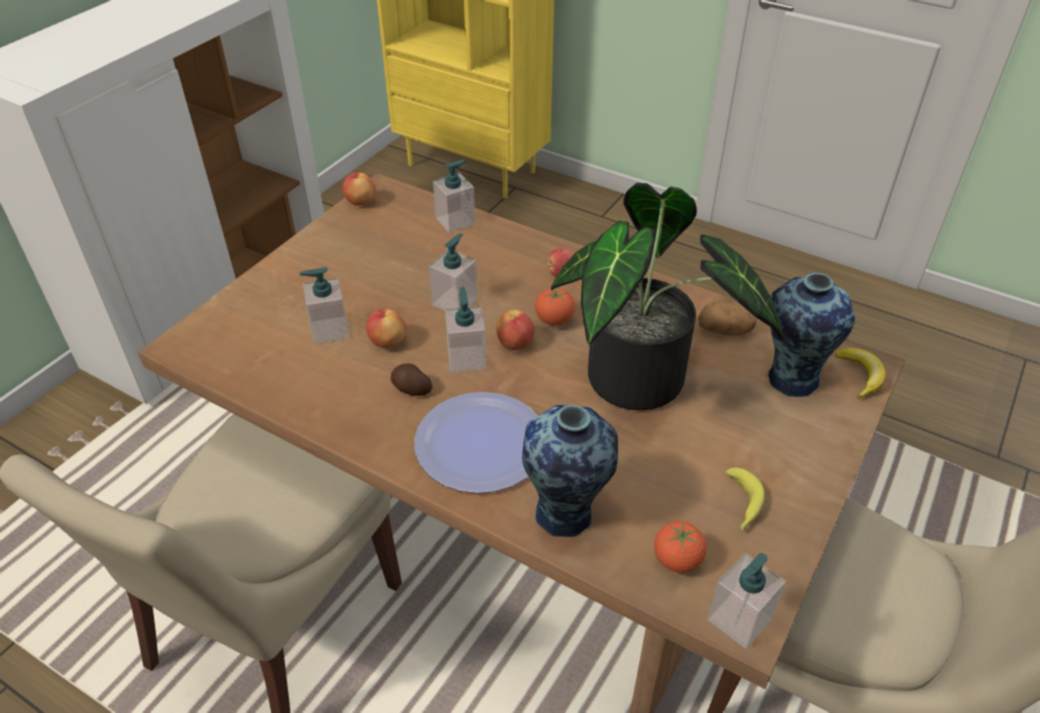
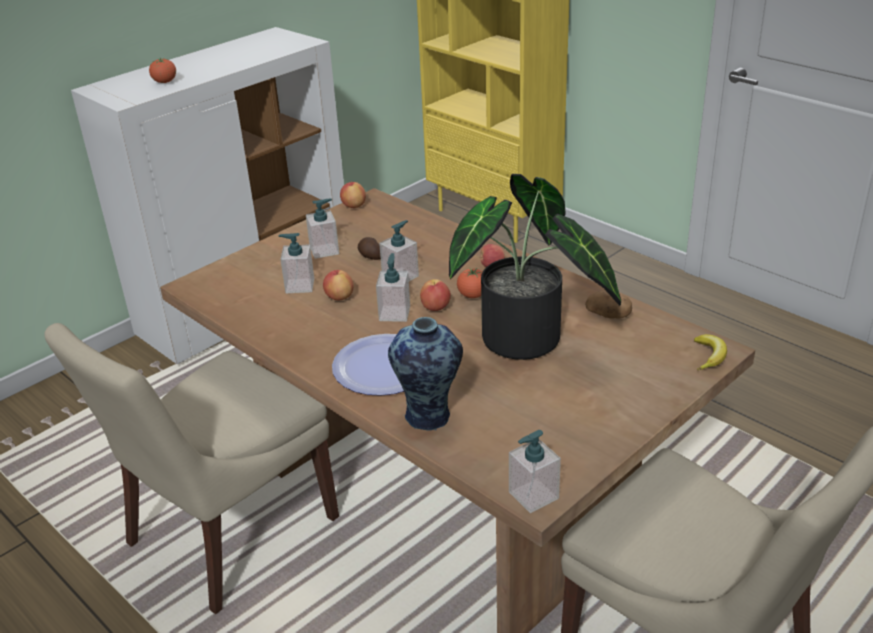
camera: 15 degrees right, 10 degrees down
(411, 389) = (345, 328): potato -> potato (370, 256)
(455, 221) = (422, 224): soap dispenser -> soap dispenser (324, 250)
(677, 560) = (502, 454): tomato -> tomato (165, 82)
(741, 505) = (568, 427): banana -> none
(790, 379) = (648, 352): vase -> none

